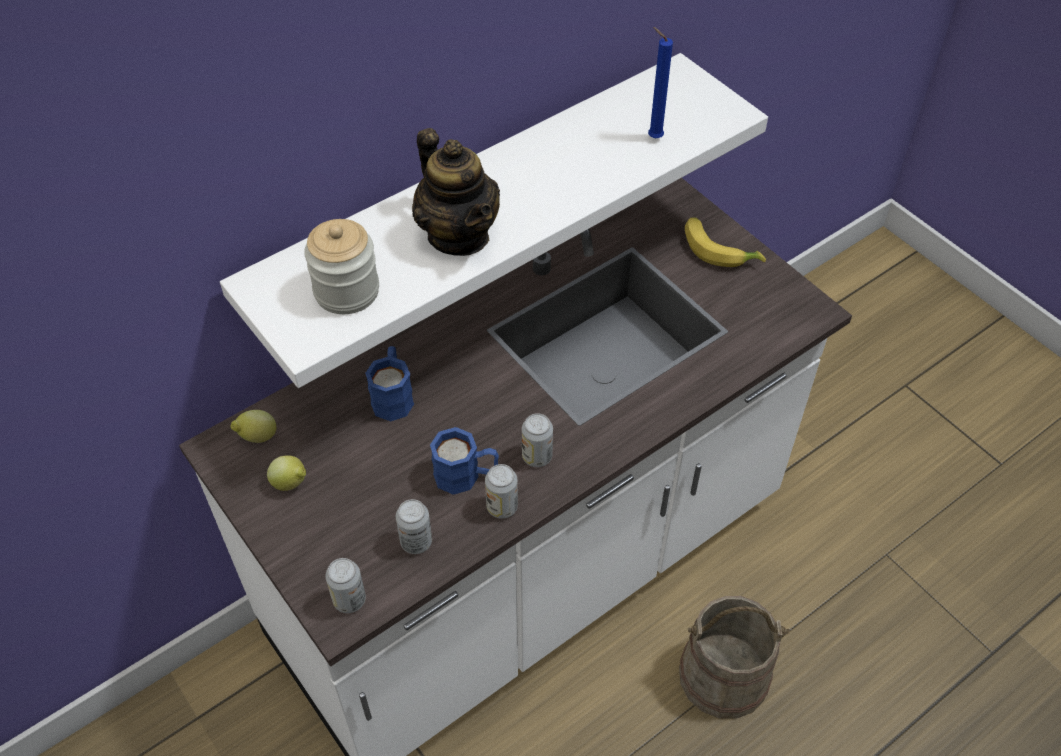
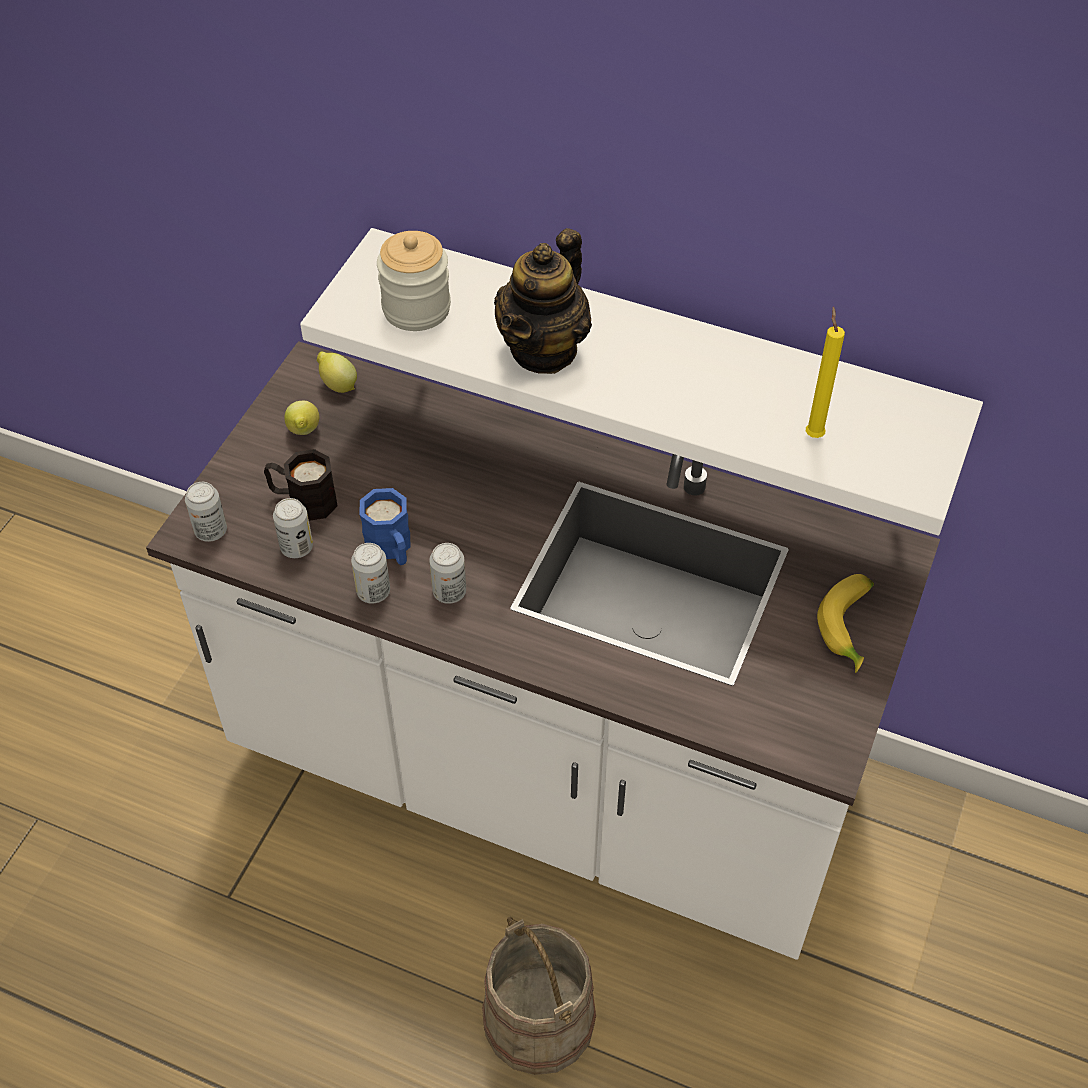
camera: 60 degrees right, 0 degrees up
(368, 516) = (303, 501): none -> black mug
(393, 395) = (447, 452): blue mug -> none
(652, 137) = (813, 433): blue candle -> yellow candle

